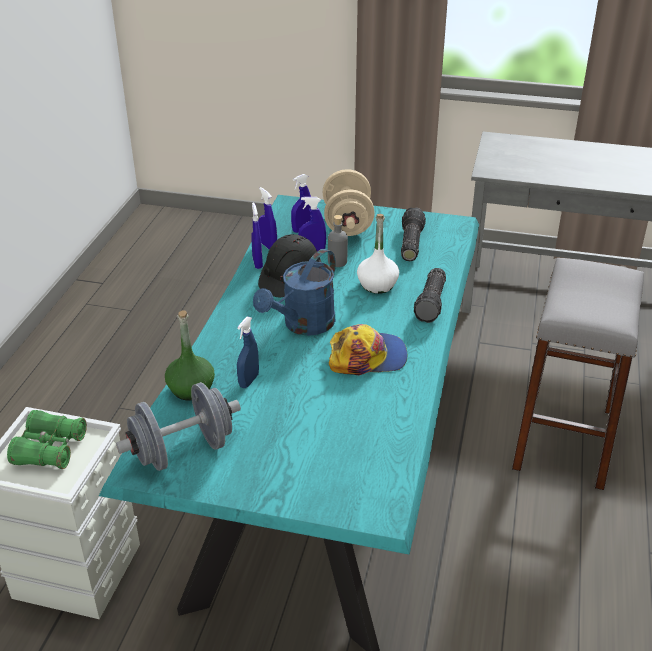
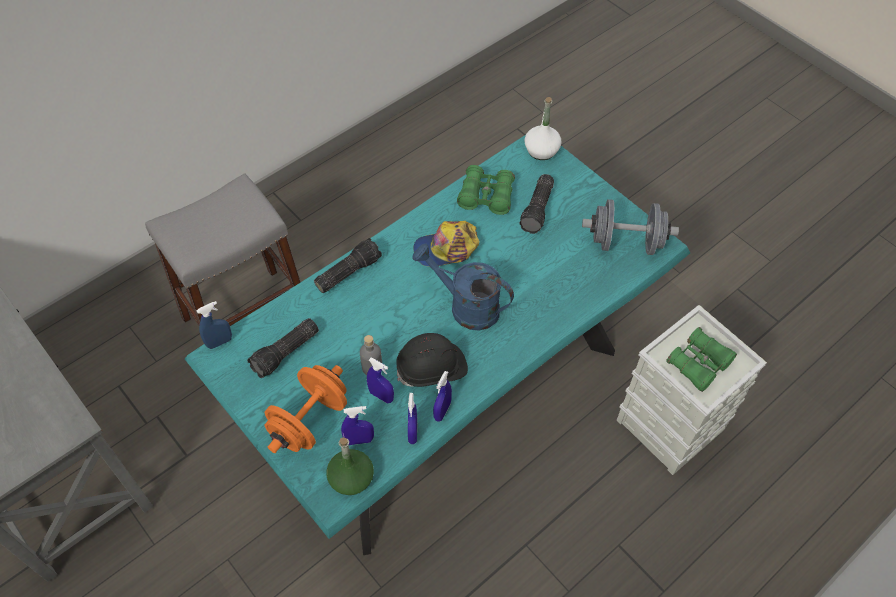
camera: 145 degrees left, 20 degrees up
(191, 389) = (591, 291): green bottle -> green bottle (351, 478)
(249, 381) = (546, 275): blue spray bottle -> blue spray bottle (219, 342)
(303, 325) = (466, 306): blue watering can -> blue watering can turned 135 degrees counterclockwise
(309, 436) = (538, 210): none -> flashlight
(347, 224) = (309, 421): beige dumbbell -> orange dumbbell
(367, 357) = (446, 249): cap -> cap turned 45 degrees counterclockwise
(377, 285) = (368, 317): white bottle -> white bottle (541, 150)
(379, 421) = (486, 196): none -> green binoculars

